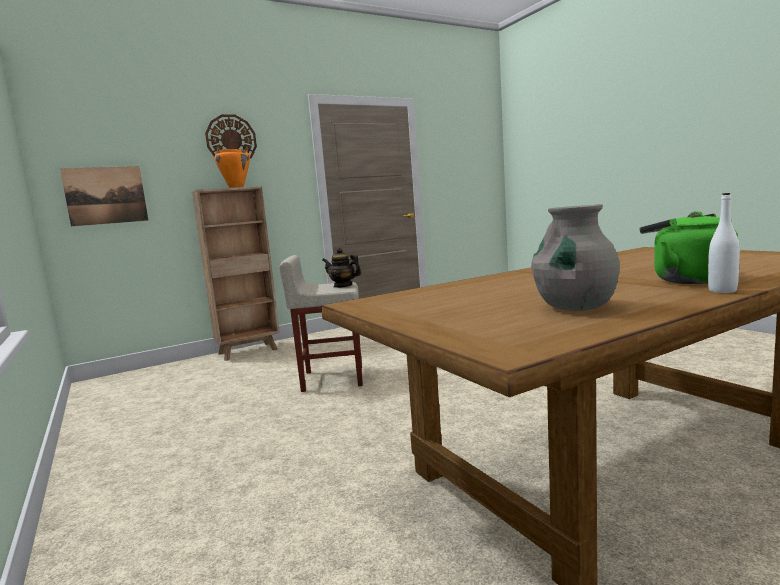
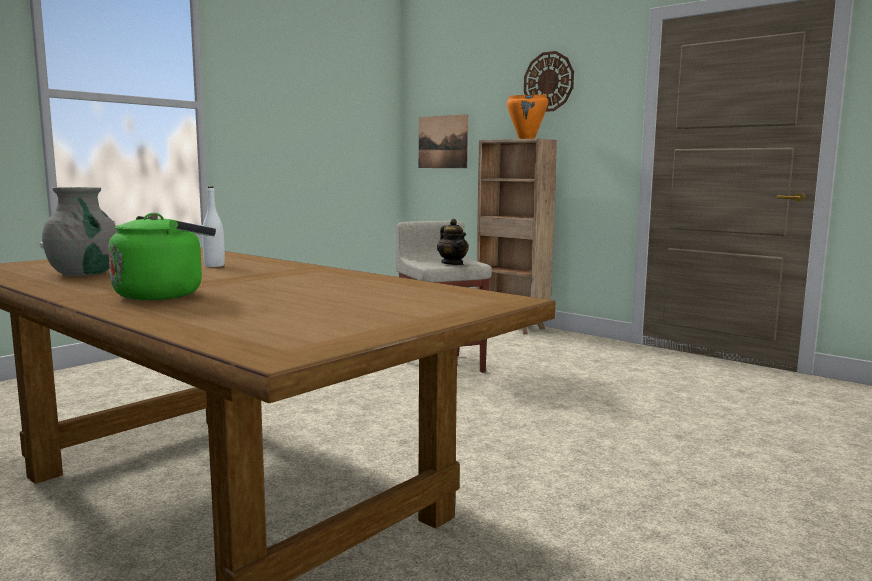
camera: 70 degrees right, 0 degrees up
(343, 286) = (452, 264): teapot -> teapot turned 150 degrees clockwise
(722, 291) = (85, 297): white bottle -> white bottle (214, 265)

